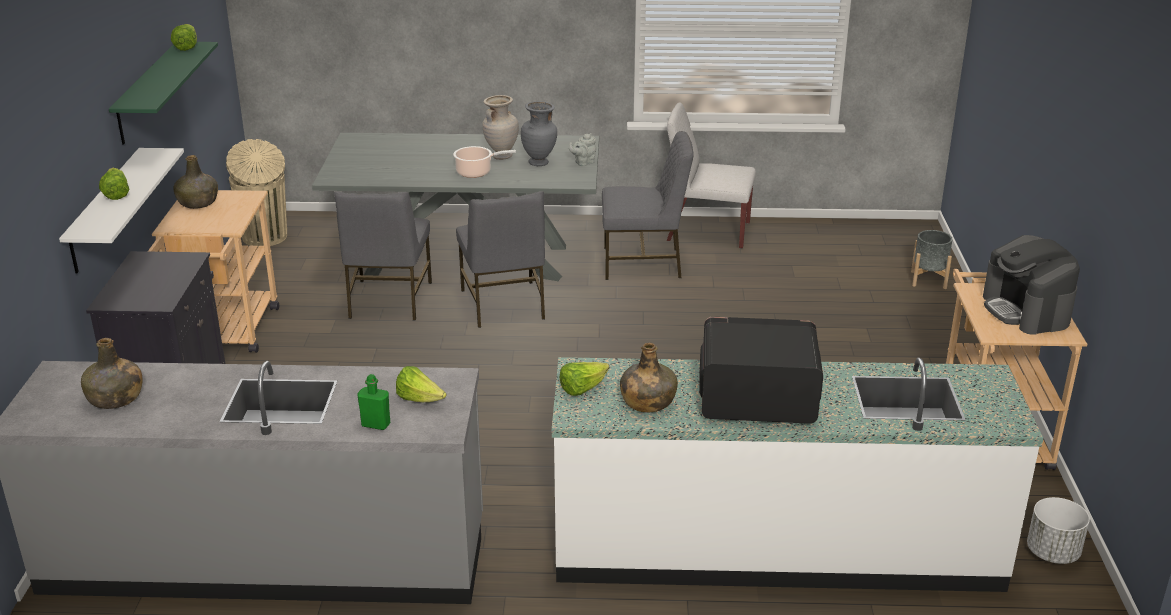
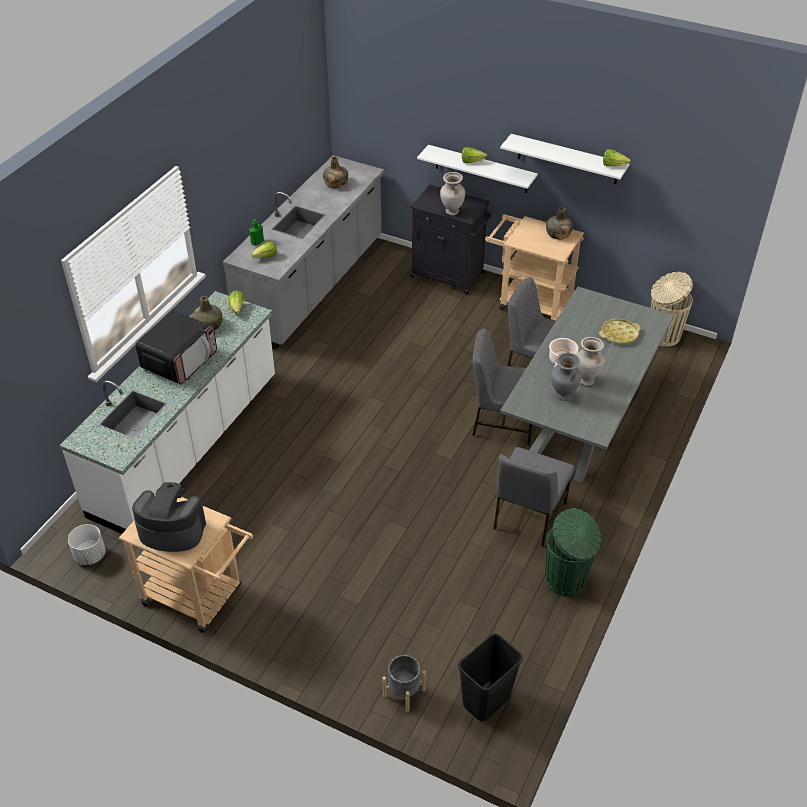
camera: 115 degrees right, 15 degrees up
(147, 92) = (567, 159): green shelf -> white shelf
(179, 273) = (451, 212): none -> beige vase
(401, 152) = (619, 334): none -> yellow tray
(583, 163) = (551, 418): grey teapot -> none
(707, 231) = (566, 580): white chair -> green trash can
(884, 242) = (486, 702): none -> black trash can

